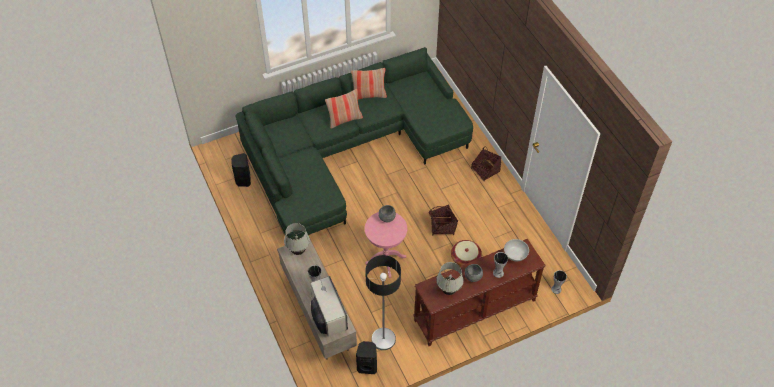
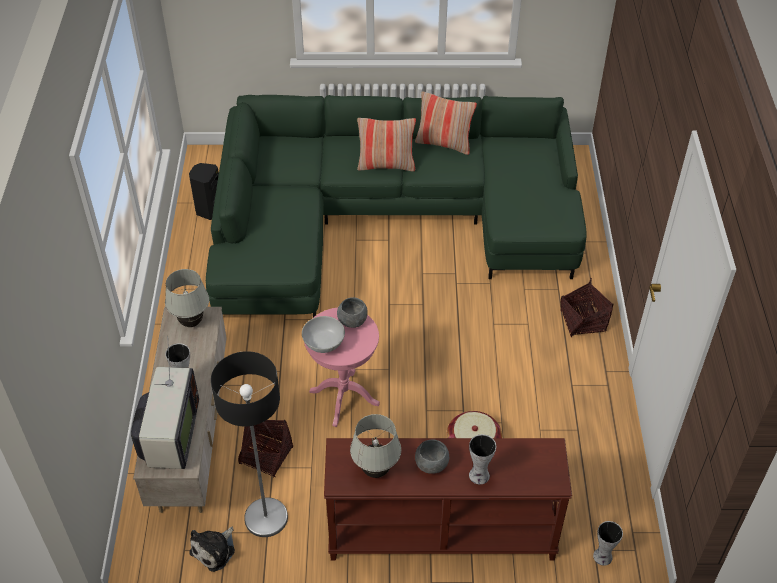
camera: 25 degrees right, 5 degrees down
(367, 366) = (215, 550): black speaker -> plush toy
(442, 227) = (463, 381): basket -> basket (266, 456)
(515, 255) = (526, 457): white bowl -> white bowl (323, 344)

